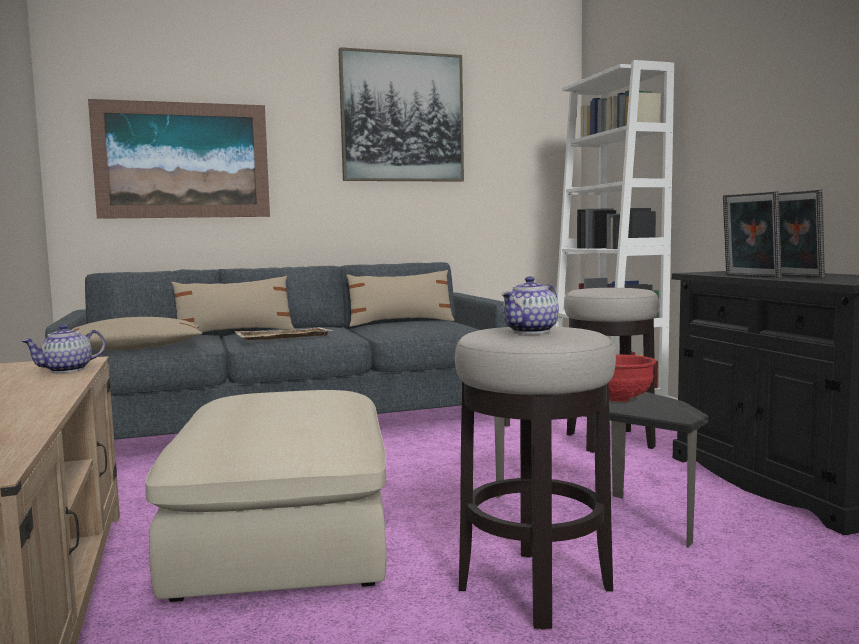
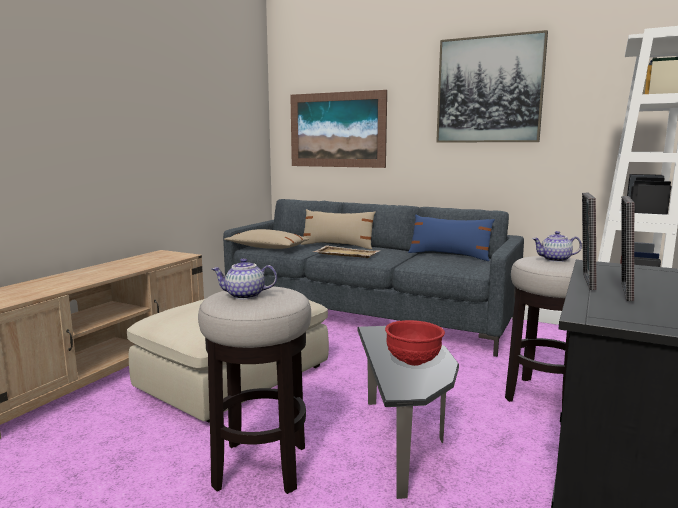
camera: 45 degrees right, 5 degrees up
(67, 370) = (161, 260): teapot -> teapot (555, 260)
(401, 322) = (449, 255): beige pillow -> blue pillow

